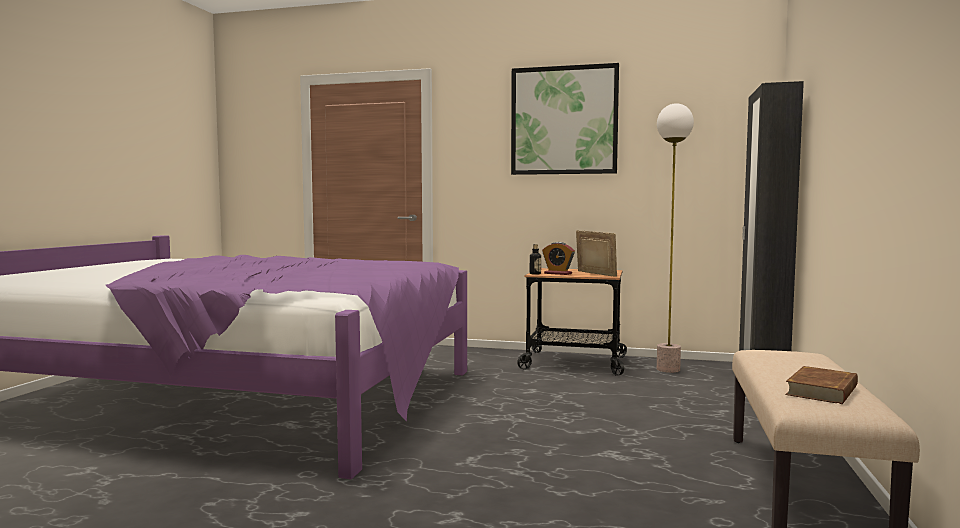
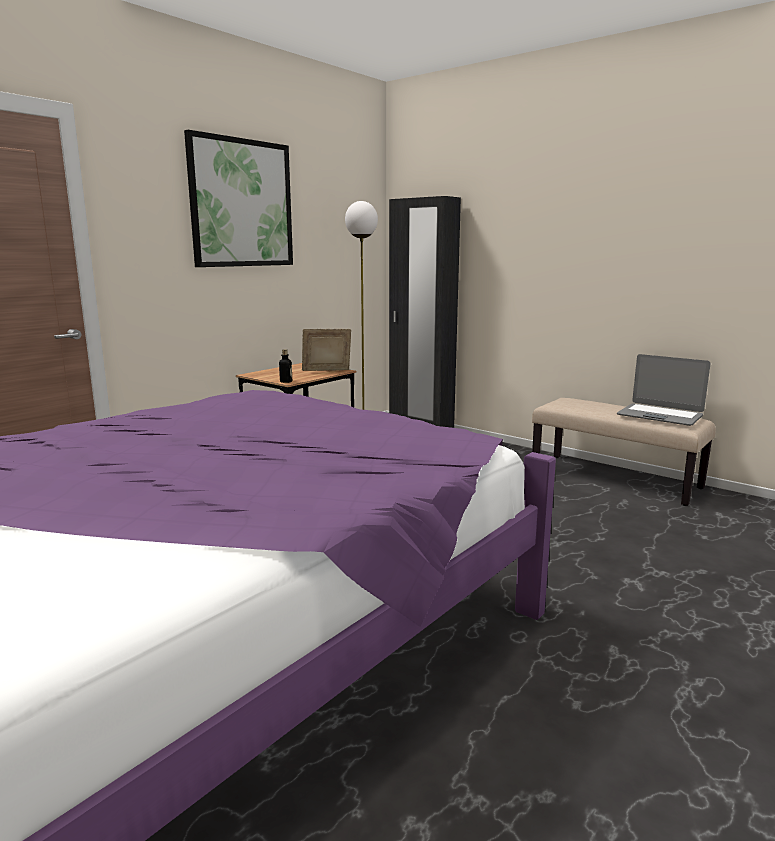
camera: 65 degrees left, 10 degrees up
(558, 273) = (297, 377): alarm clock -> none
(822, 391) = (659, 416): brown book -> laptop

